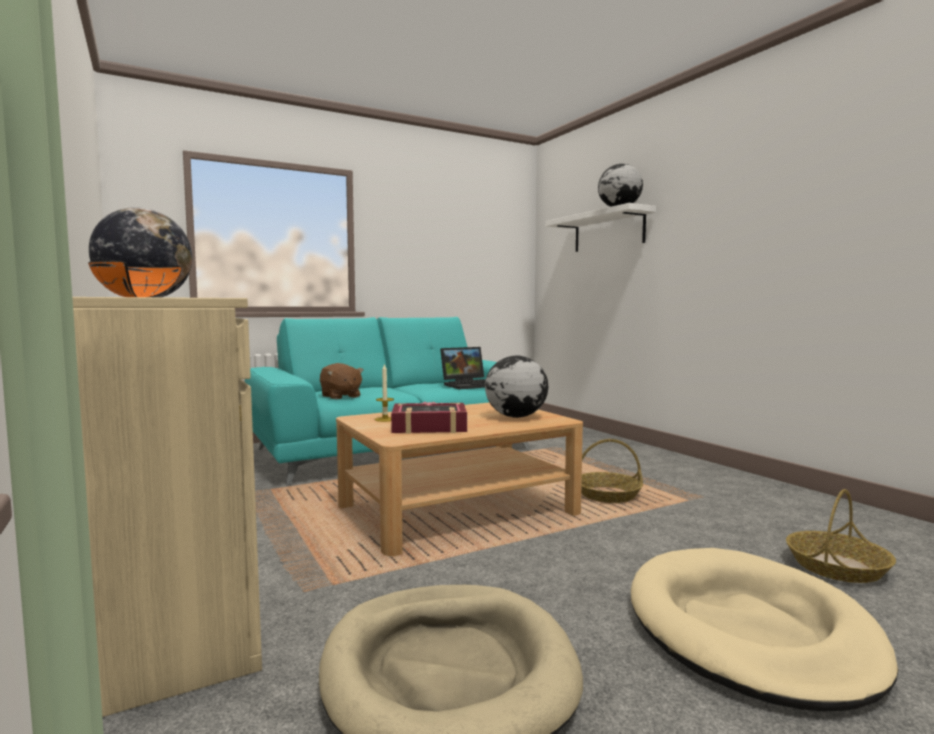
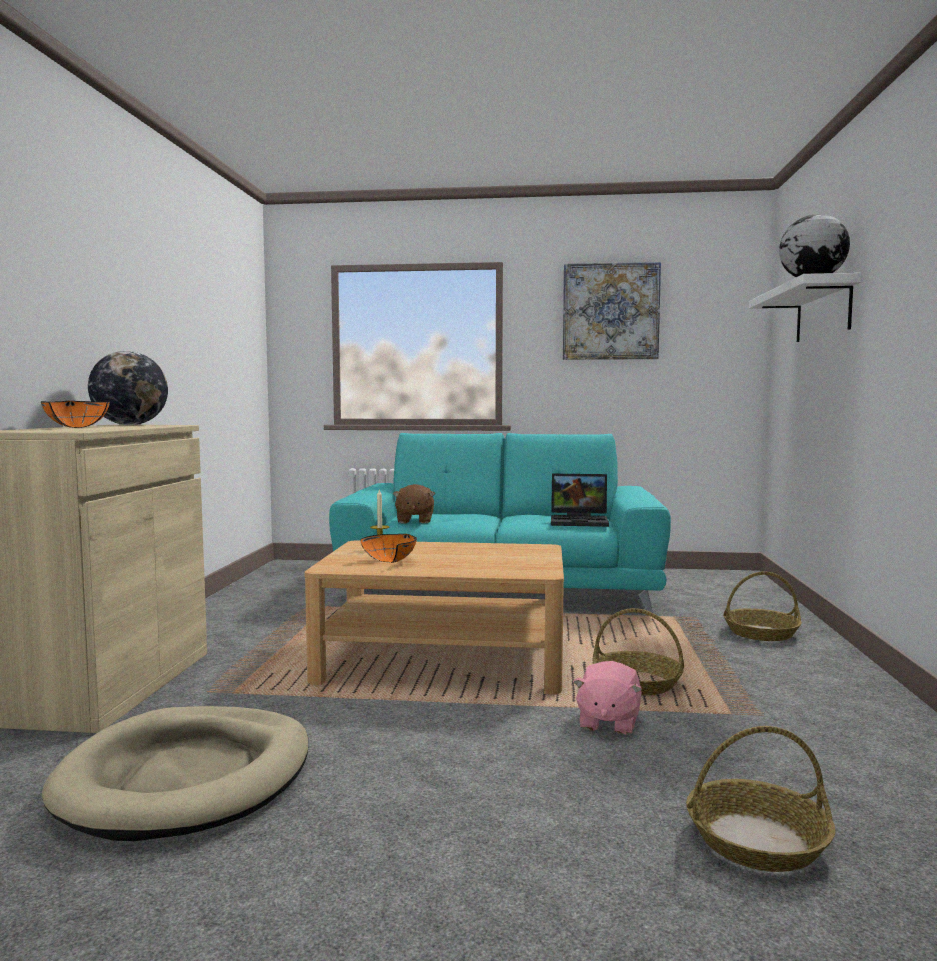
camera: 35 degrees right, 0 degrees up
(429, 427) = (392, 561): book -> orange bowl
(436, 221) = (610, 311): none -> picture
(515, 417) = (505, 563): globe -> none
(607, 449) = (761, 633): none -> basket
(642, 523) = (607, 722): none -> pink plush toy
(748, 630) = (483, 849): beige dog bed -> none

